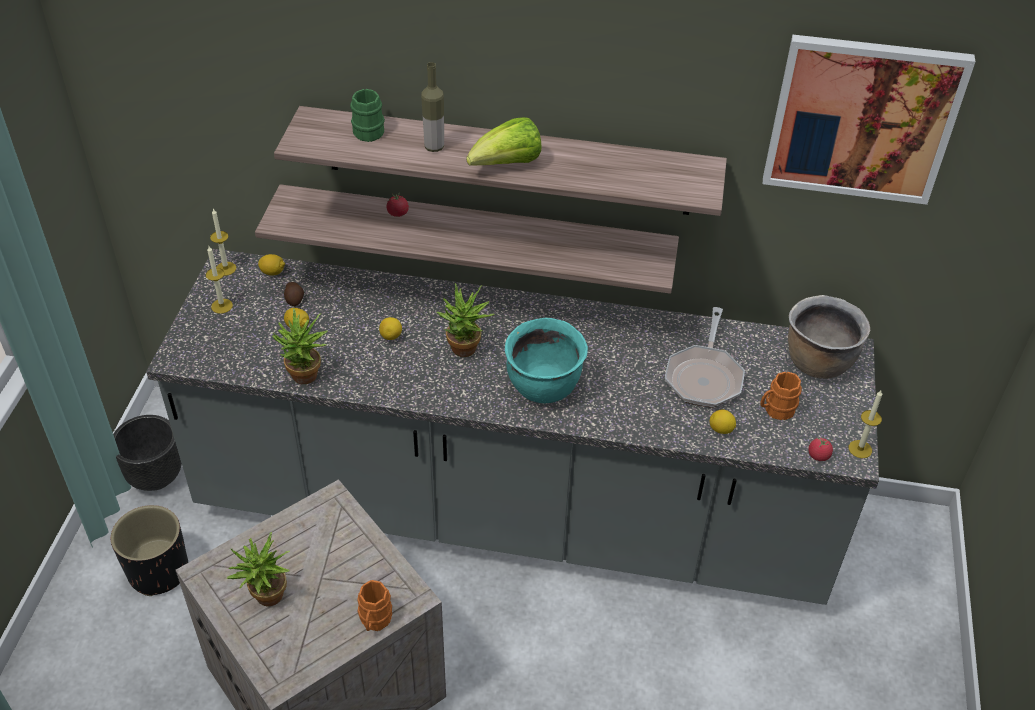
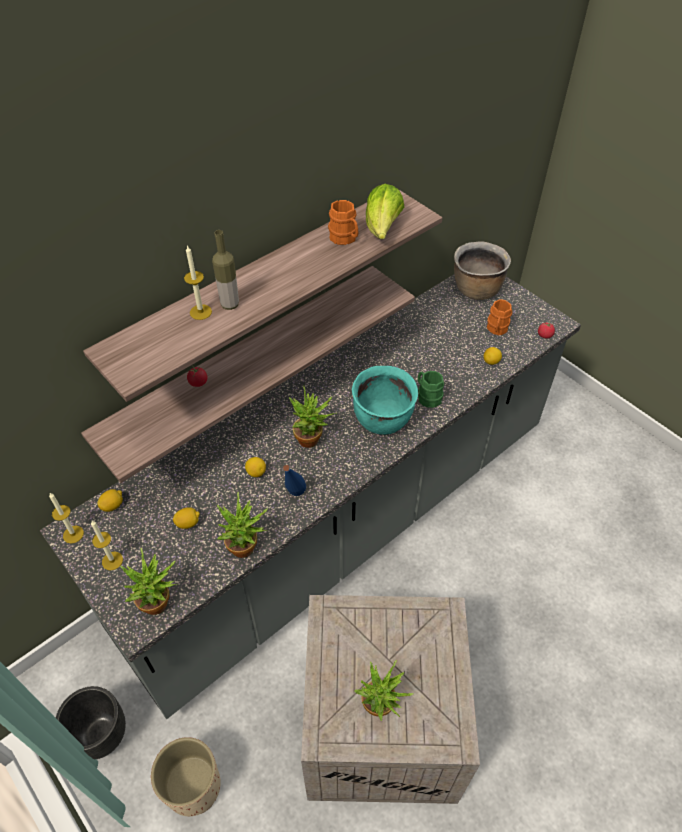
camera: 50 degrees left, 5 degrees up
(159, 571) = (193, 786): black planter -> beige planter
(206, 359) = (160, 605): none -> potted plant
(294, 299) = (157, 508): potato -> none
(370, 129) = (166, 326): green mug -> green mug (427, 396)
(374, 621) = (451, 648): orange mug -> orange mug (345, 239)
(388, 377) = (294, 498): none -> blue bottle
(507, 165) = (293, 280): lettuce -> lettuce (382, 229)
(704, 376) = (443, 341): frying pan -> none
(860, 449) = (553, 316): candle -> candle (200, 312)
(862, 119) = (465, 108): picture -> none

